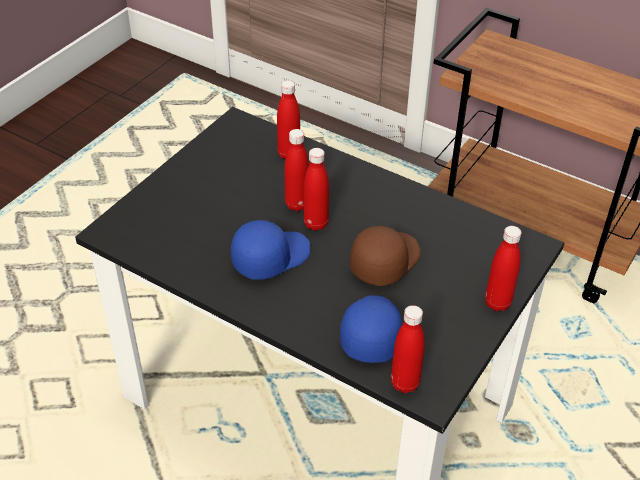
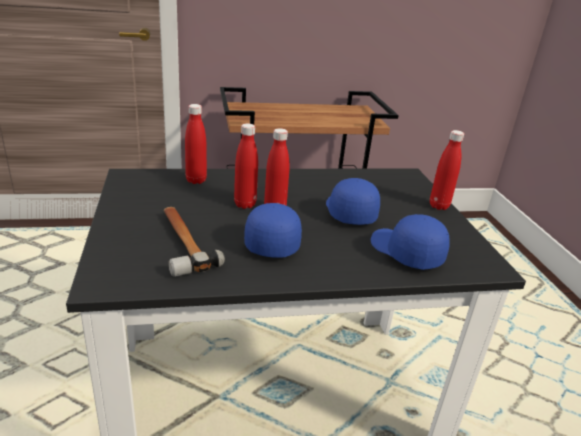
camera: 45 degrees left, 15 degrees down
(198, 221) = (182, 242): none -> hammer
(384, 261) = (349, 212): brown cap -> blue cap
(405, 383) = (469, 269): red bottle -> none

